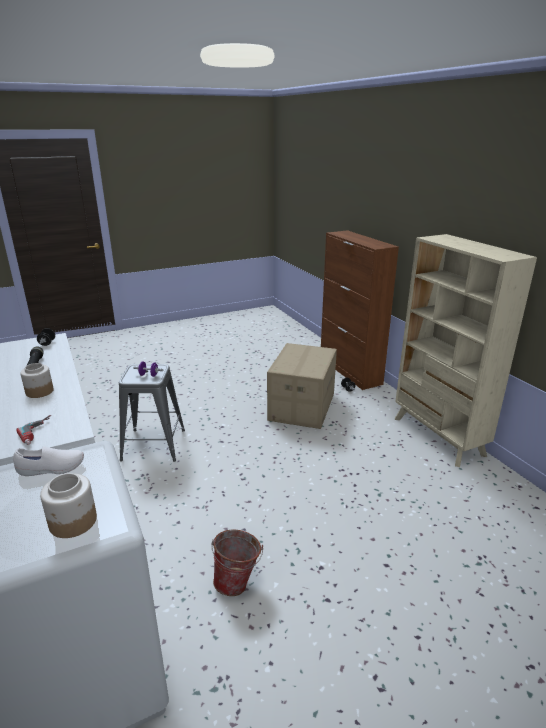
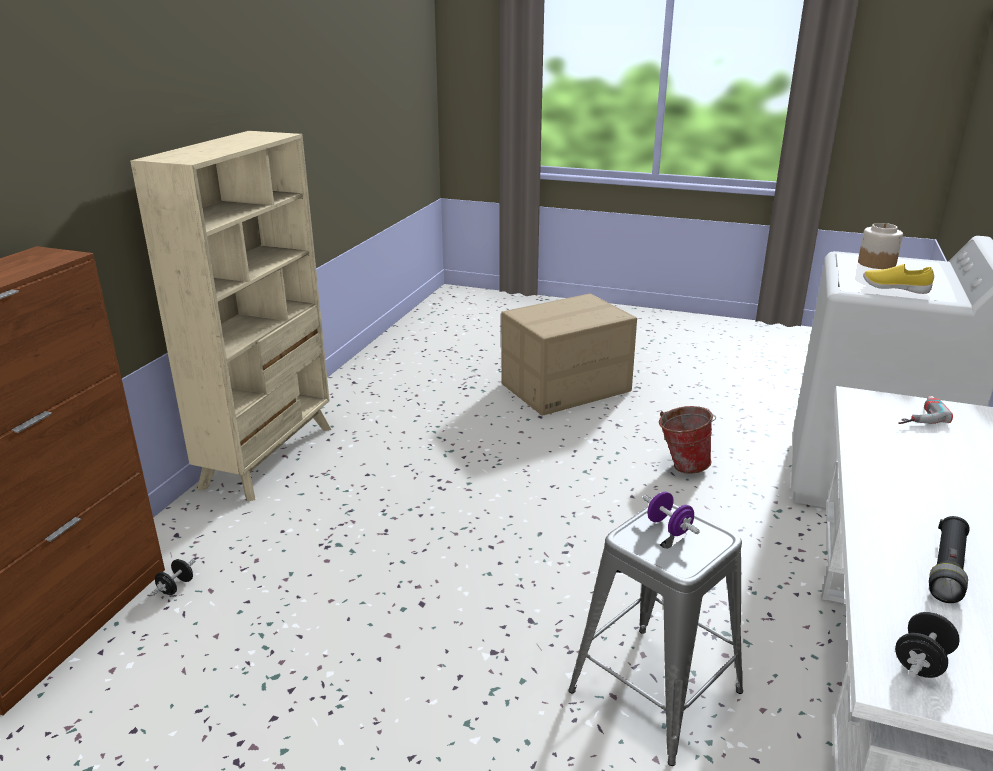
camera: 135 degrees left, 0 degrees up
(39, 392) = (925, 485): jar -> none
(51, 469) = (895, 289): white shoe -> yellow shoe
(301, 406) = (310, 604): cardboard box -> cardboard box (566, 388)

